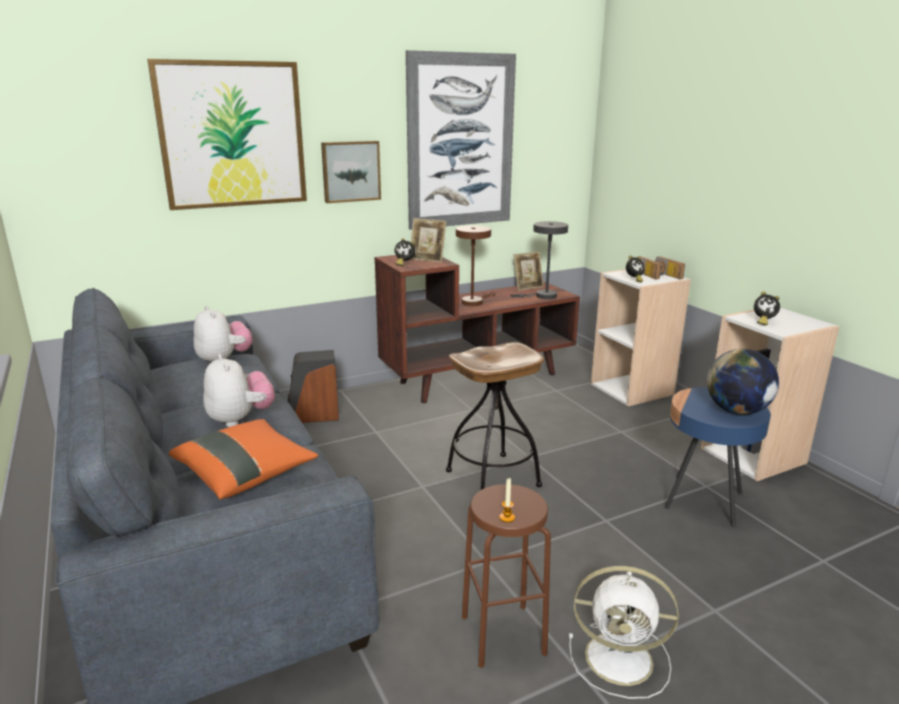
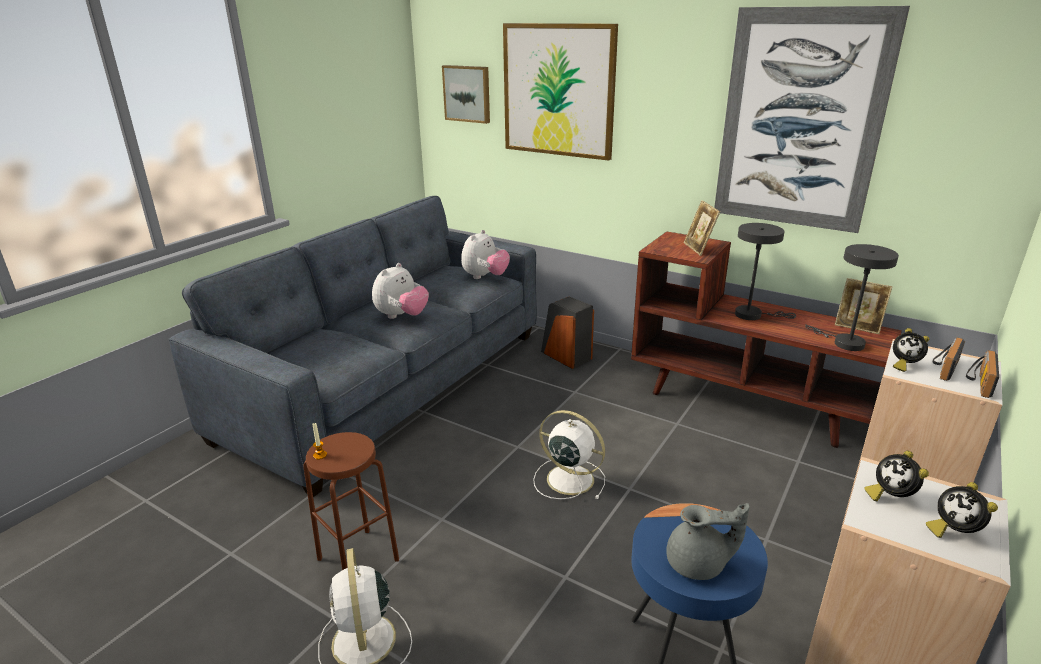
camera: 60 degrees right, 5 degrees up
(246, 474) = (333, 346): orange pillow -> none
(350, 171) = (658, 138): picture -> picture (467, 93)
(404, 263) = (666, 245): alarm clock -> alarm clock (953, 531)
(474, 302) = (753, 315): brown table lamp -> grey table lamp
(492, 478) = (568, 479): brown stool -> white fan
(737, 411) = (698, 564): globe -> grey teapot

